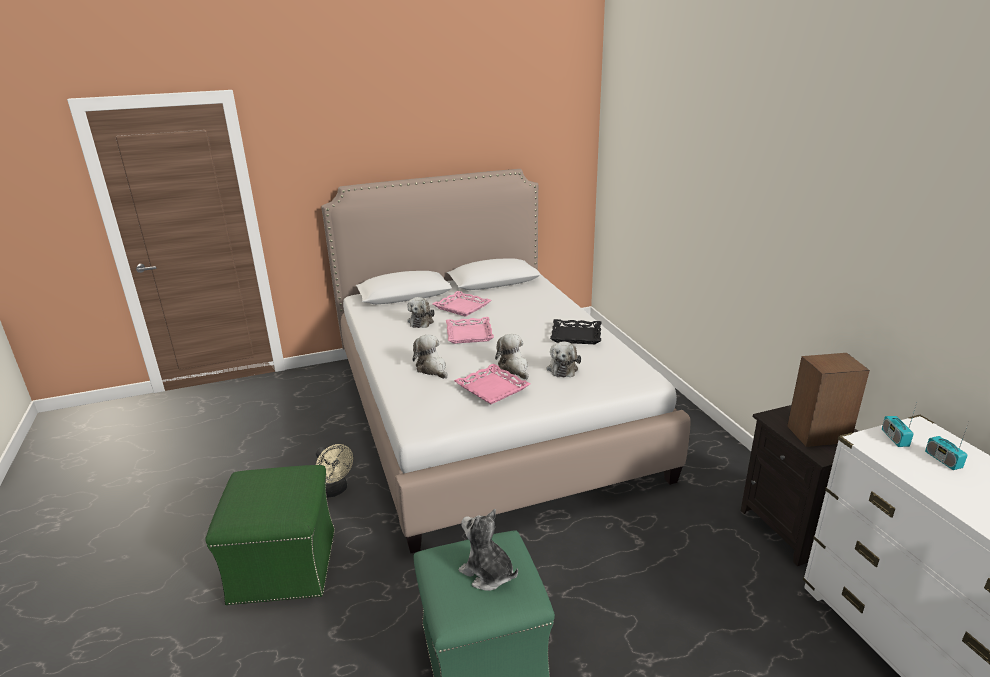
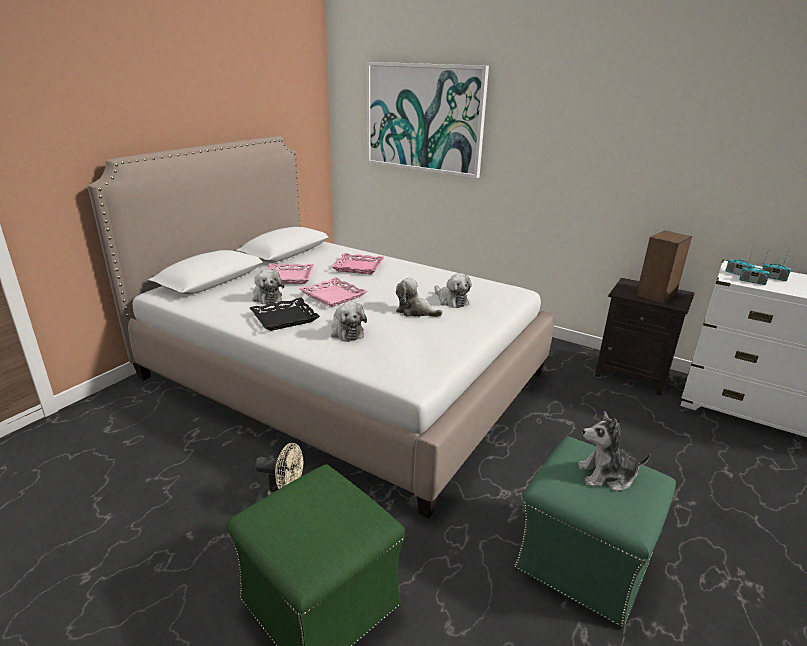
camera: 40 degrees left, 0 degrees up
(432, 369) = (346, 332): plush toy -> plush toy turned 135 degrees counterclockwise
(492, 388) = (427, 330): pink tray -> pink tray (359, 267)
(576, 335) = (422, 275): black tray -> black tray (284, 318)
(661, 162) = (424, 118): none -> picture
(892, 454) = (752, 282): none -> radio

